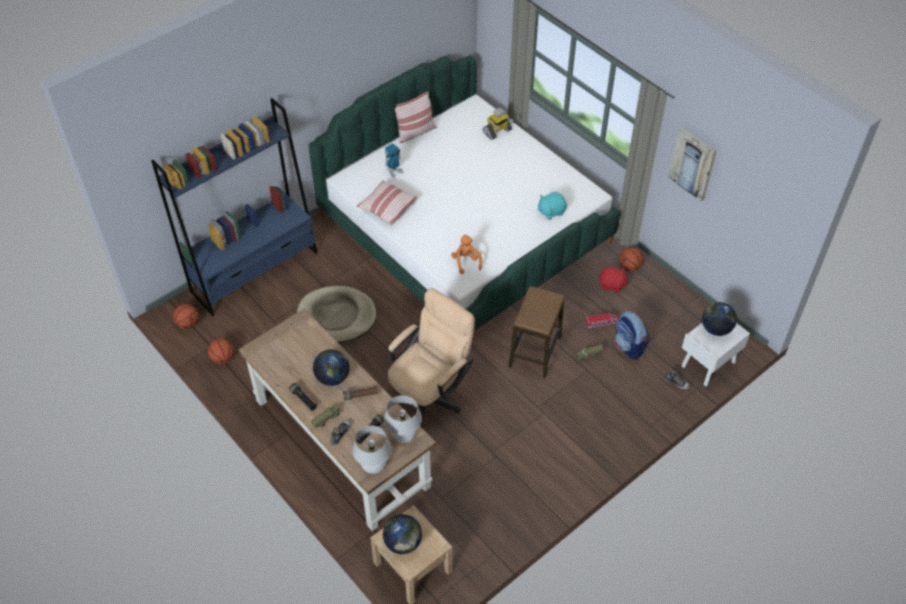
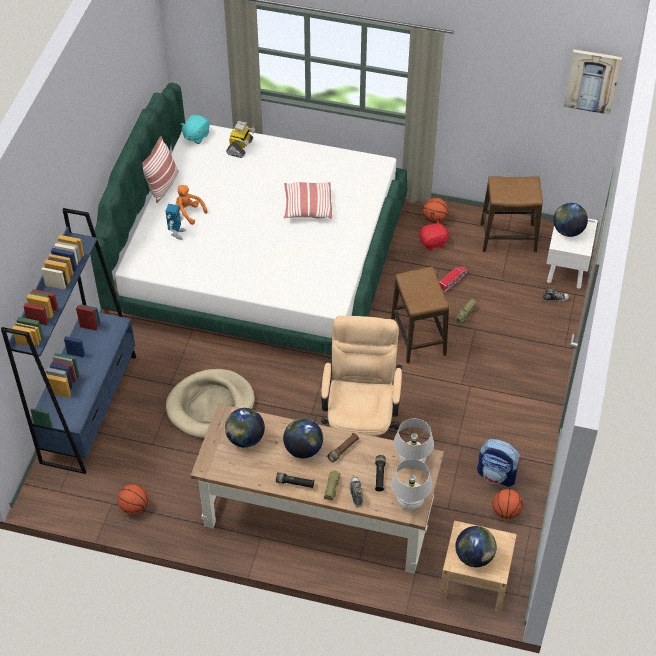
camera: 35 degrees left, 0 degrees up
(188, 324) = (67, 495): basketball -> basketball (505, 512)
(299, 345) = (245, 438): none -> globe
(387, 208) = (201, 271): pillow -> pillow (307, 207)
(466, 262) = (320, 282): orange plush toy -> orange plush toy (188, 213)
(551, 211) = (355, 198): turquoise plush toy -> turquoise plush toy (196, 136)
(629, 346) = (492, 289): backpack -> backpack (497, 475)
(679, 313) = (508, 238): none -> stool
(692, 163) = (481, 88): picture -> picture (592, 81)

